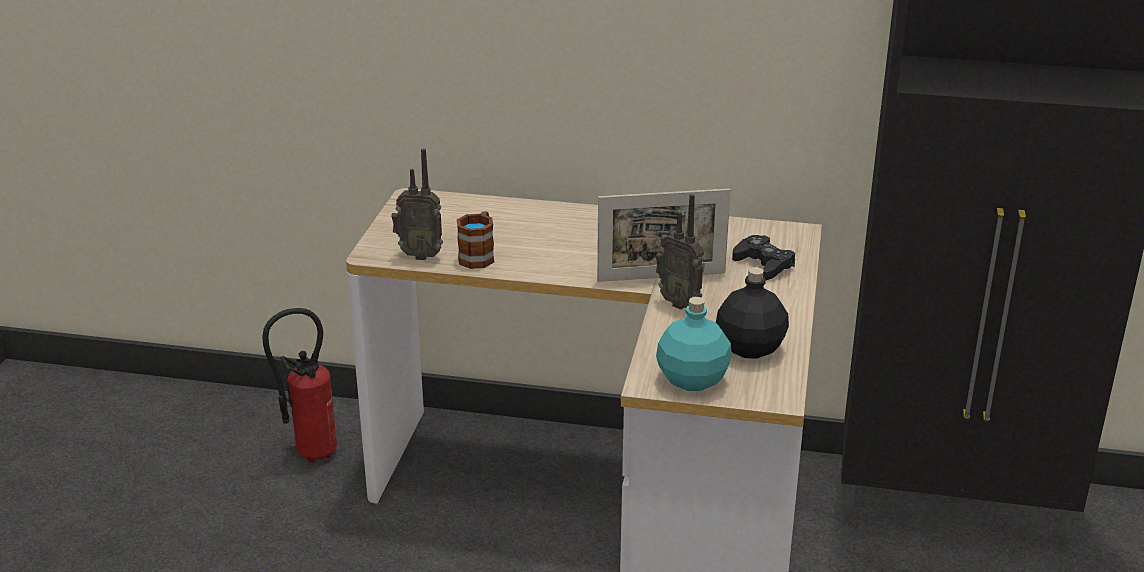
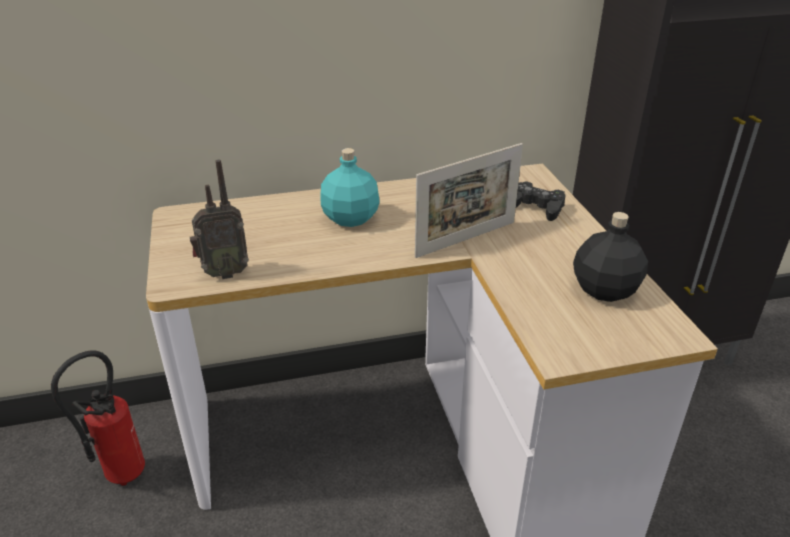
camera: 25 degrees left, 5 degrees up
(479, 255) = (283, 259): mug -> none
(680, 303) = (505, 260): radio -> none
(692, 380) = (592, 340): turquoise bottle -> turquoise bottle (350, 219)

